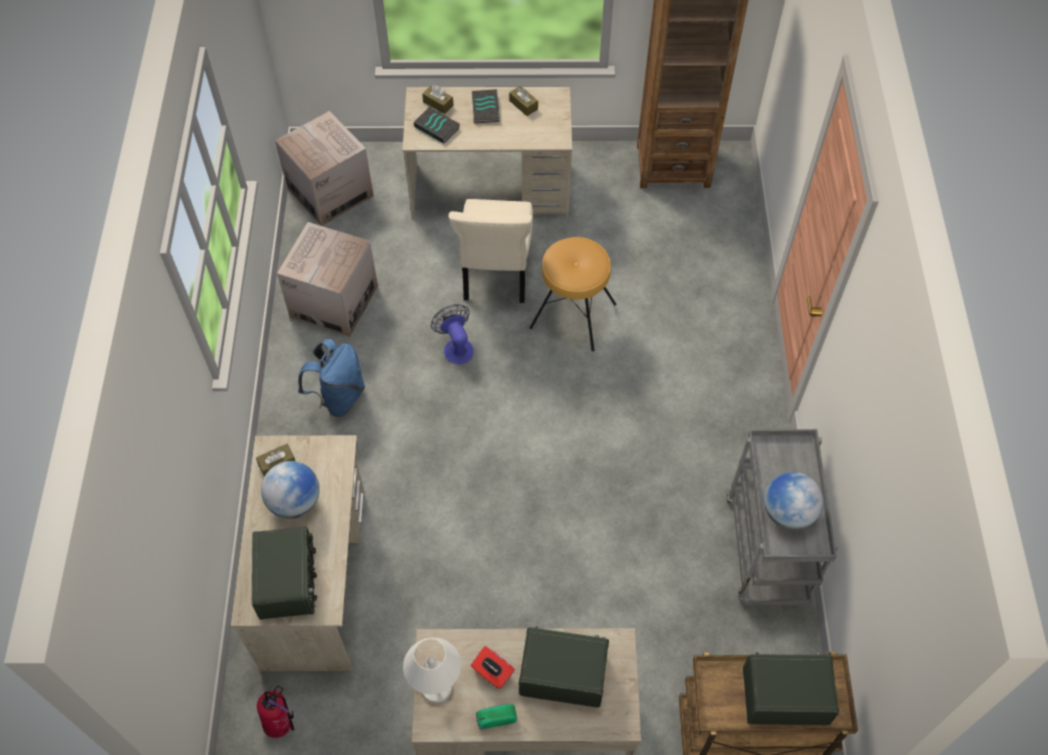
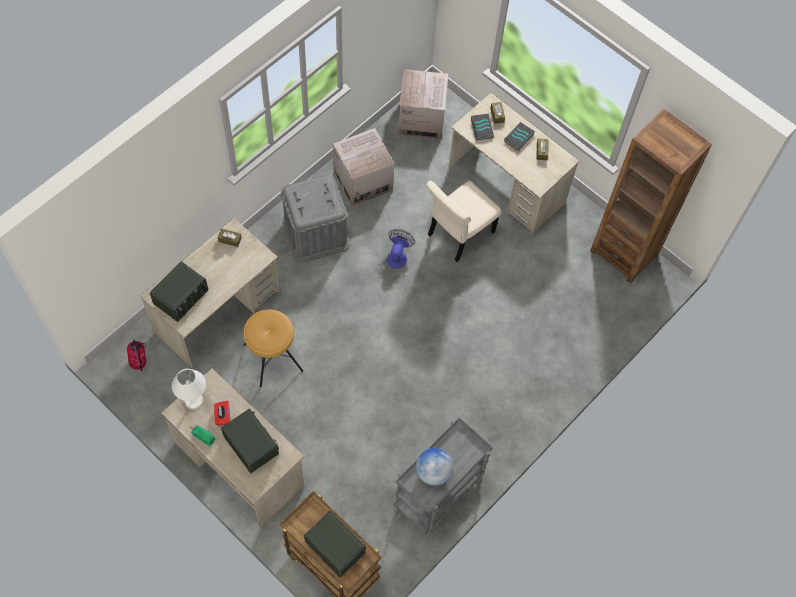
camera: 40 degrees right, 5 degrees up
(295, 502) = (219, 264): globe -> none
(339, 397) = (315, 233): blue backpack -> grey storage box
(573, 316) = (474, 290): brown stool -> brown stool (272, 358)

